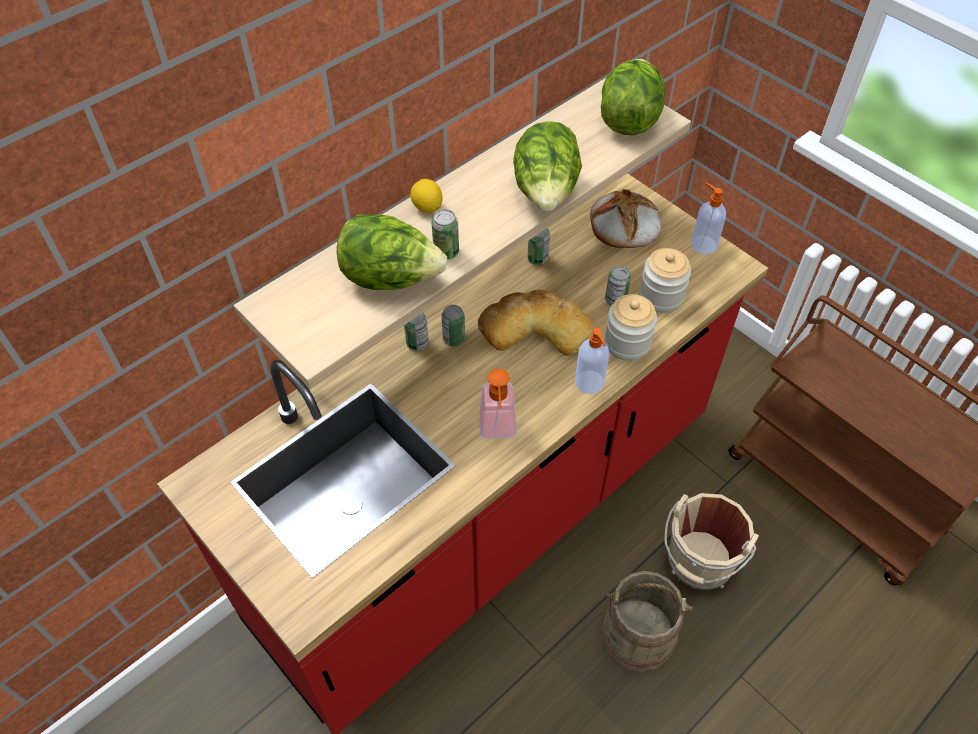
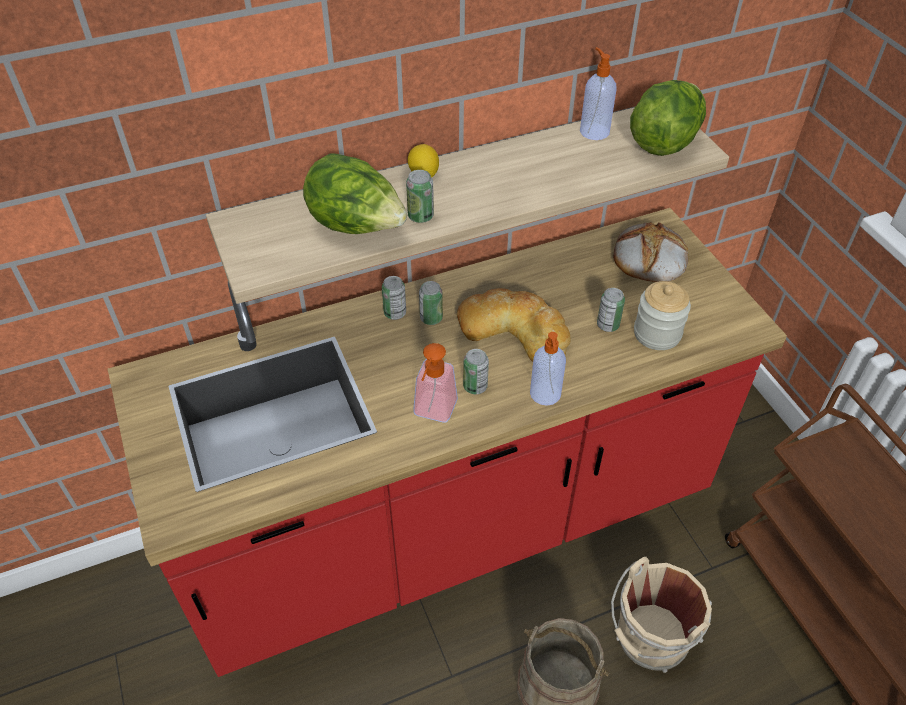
camera: 20 degrees right, 5 degrees down
(537, 258) = (547, 267): can -> can (475, 386)
(546, 193) = (545, 188): lettuce -> none
(627, 343) = (601, 368): jar -> none
(703, 244) = (724, 296): soap dispenser -> soap dispenser (594, 131)

